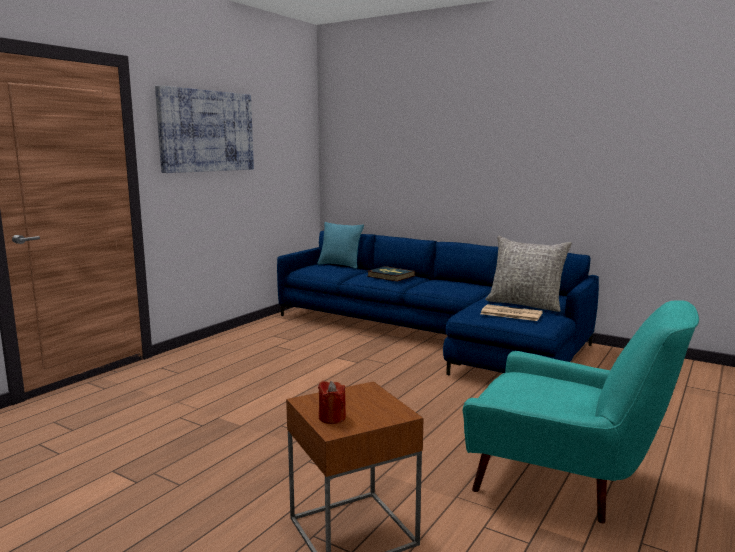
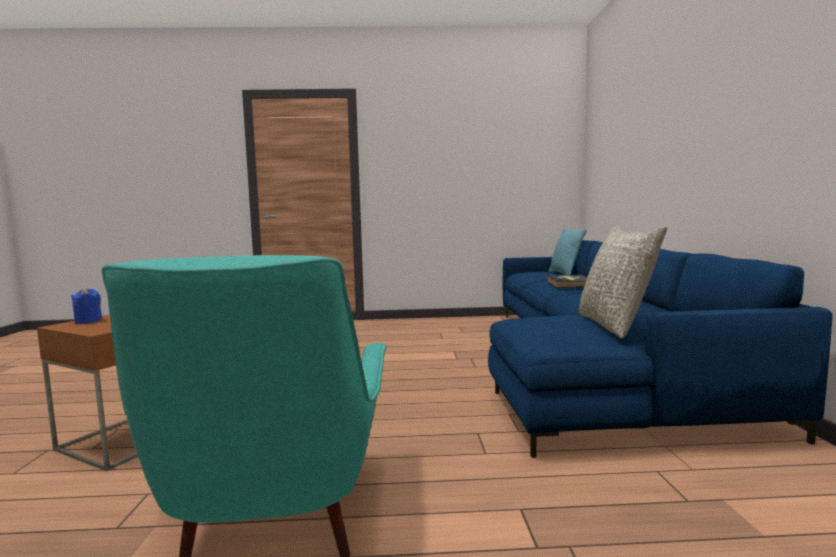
camera: 55 degrees right, 5 degrees down
(206, 131) = (428, 141): picture -> none
(332, 418) = (88, 321): red candle -> blue candle
(510, 313) = (549, 326): newspaper -> none

